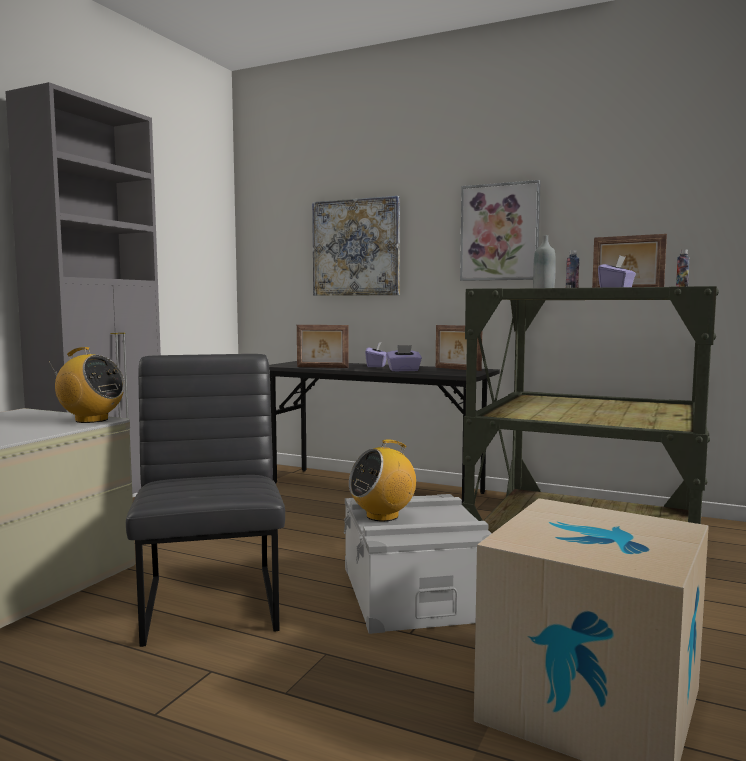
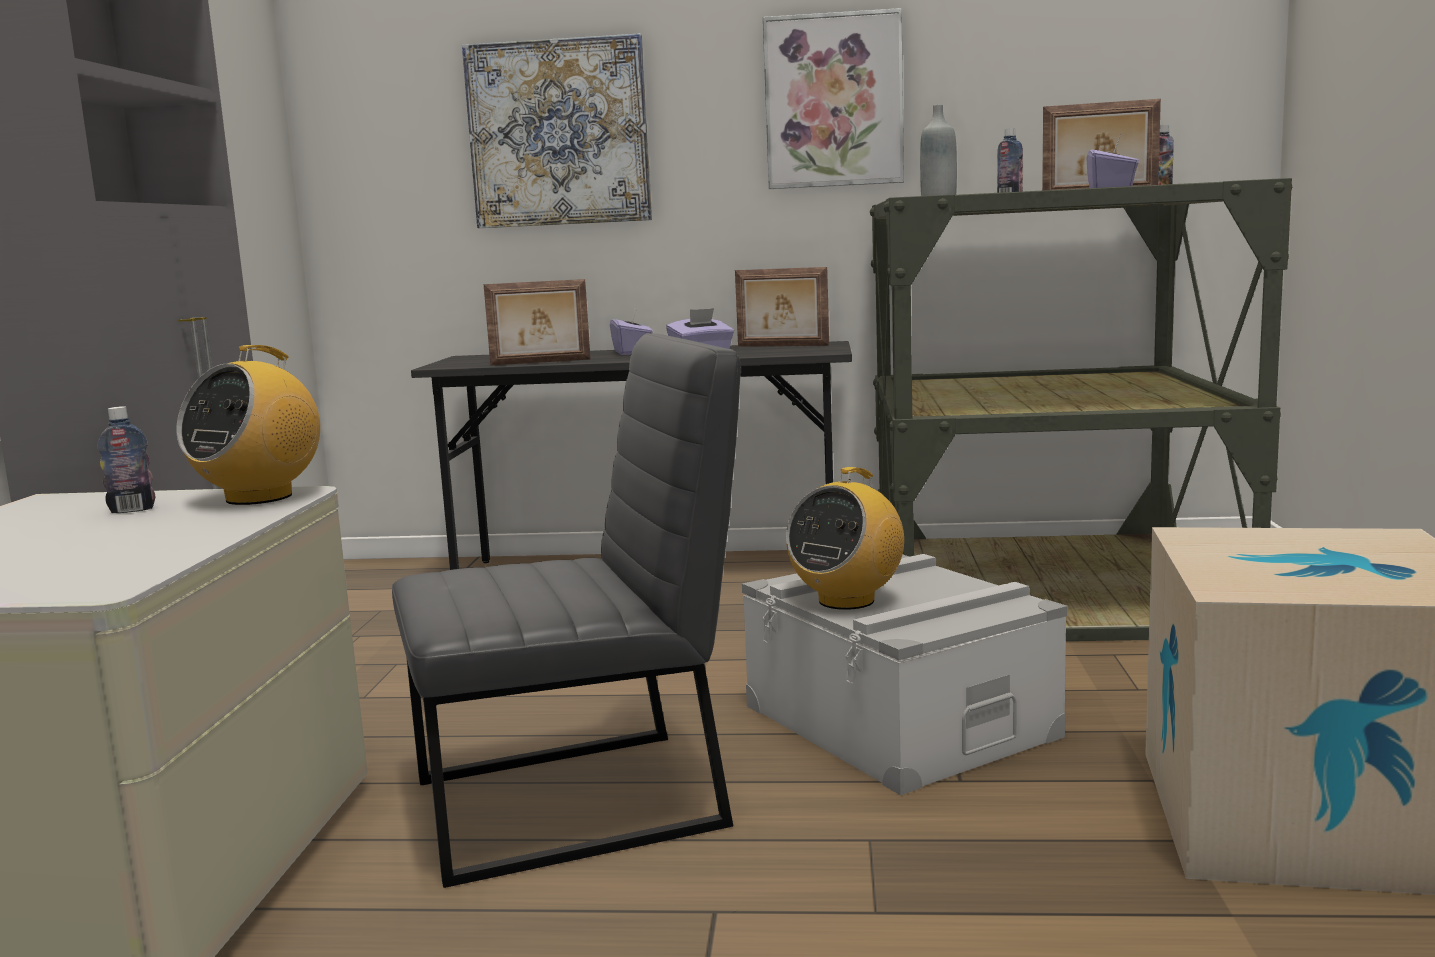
camera: 20 degrees left, 5 degrees up
(36, 419) = (132, 510): none -> bottle
(91, 420) = (260, 497): radio -> radio turned 120 degrees clockwise
(212, 600) = (579, 802): grey chair -> grey chair turned 105 degrees clockwise

